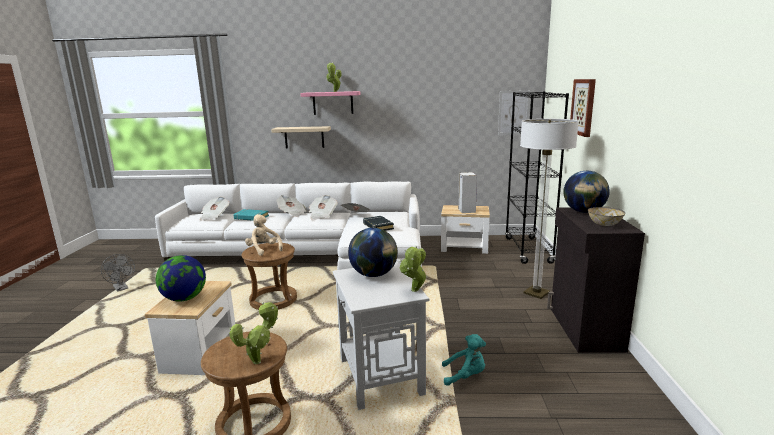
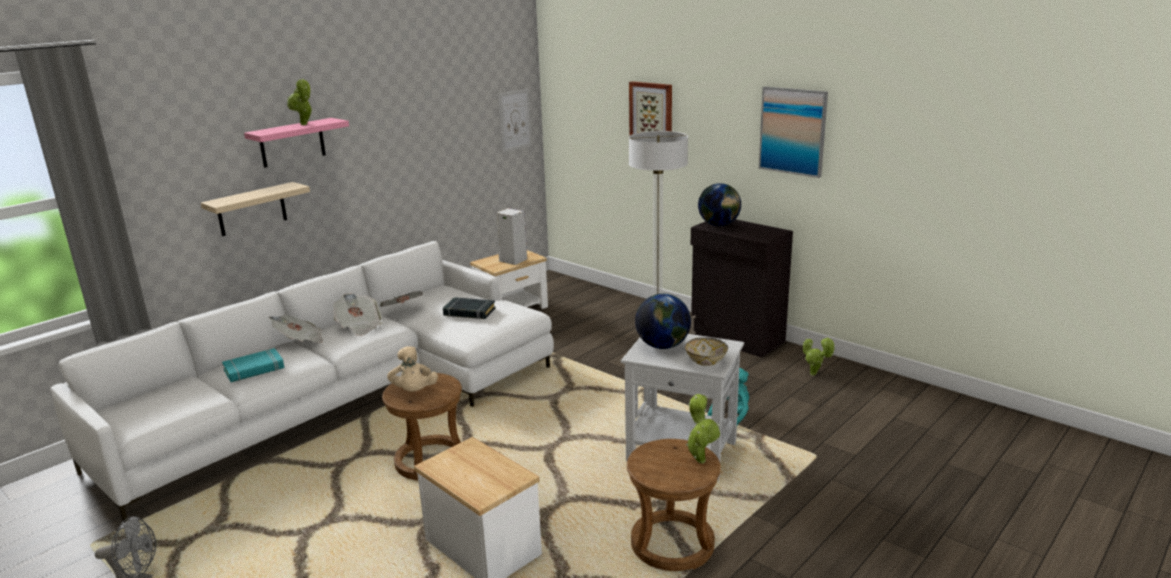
camera: 50 degrees left, 5 degrees up
(184, 298) = (477, 476): globe -> none
(214, 216) = (176, 393): newspaper -> none
(264, 250) = (414, 392): beige plush toy -> beige plush toy turned 105 degrees counterclockwise
(414, 291) = (724, 342): potted plant -> potted plant (815, 375)
(528, 250) = (576, 289): black bookcase -> none
(605, 224) = (757, 232): bowl -> bowl (706, 362)
(659, 120) = (793, 131): none -> picture

